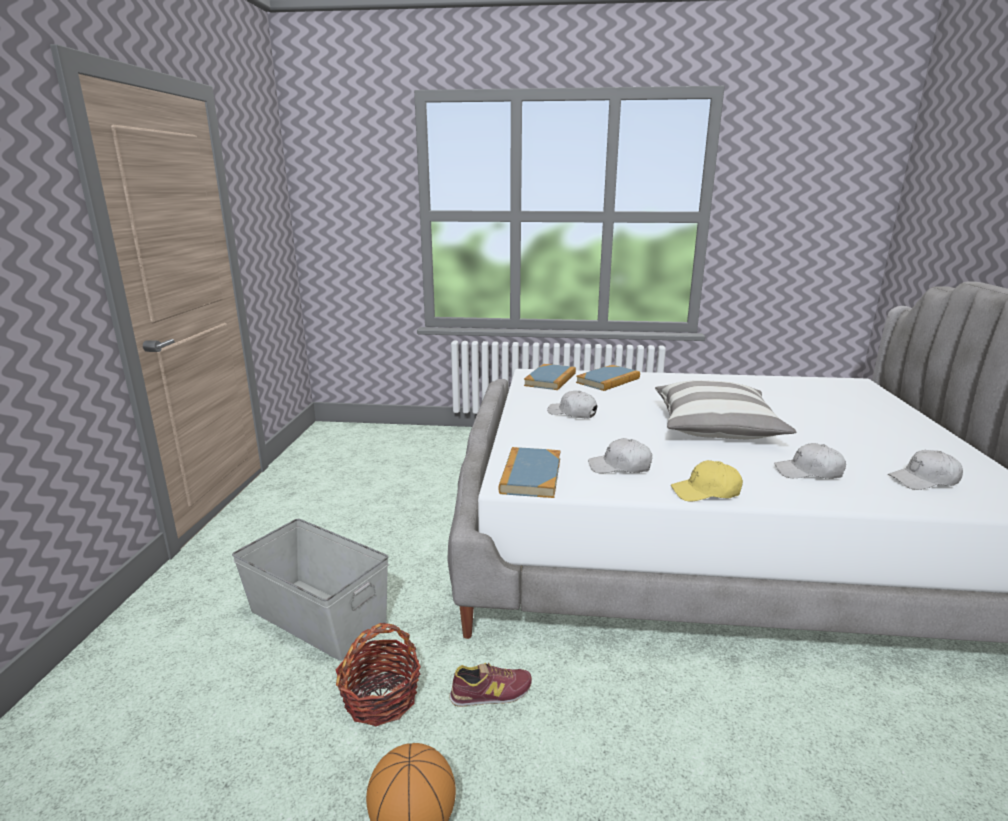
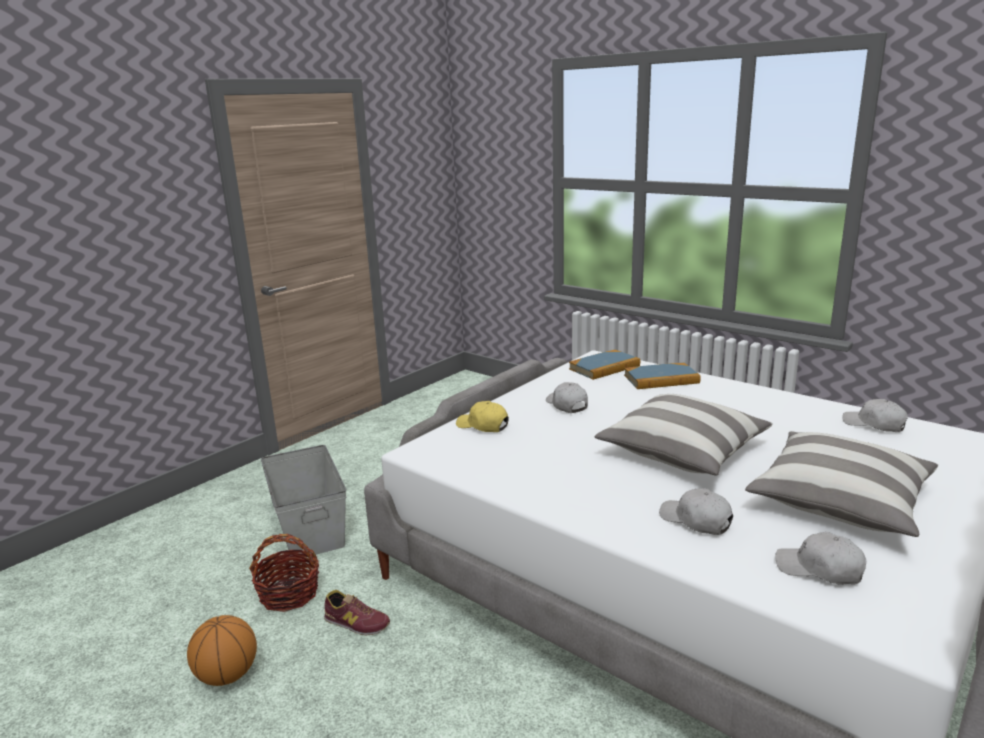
camera: 35 degrees right, 0 degrees up
(530, 476) = (439, 450): book -> none
(620, 467) = (522, 463): white cap -> white cap (874, 424)
(706, 492) = (556, 506): yellow cap -> yellow cap (483, 426)
(856, 435) = (840, 502): none -> pillow

